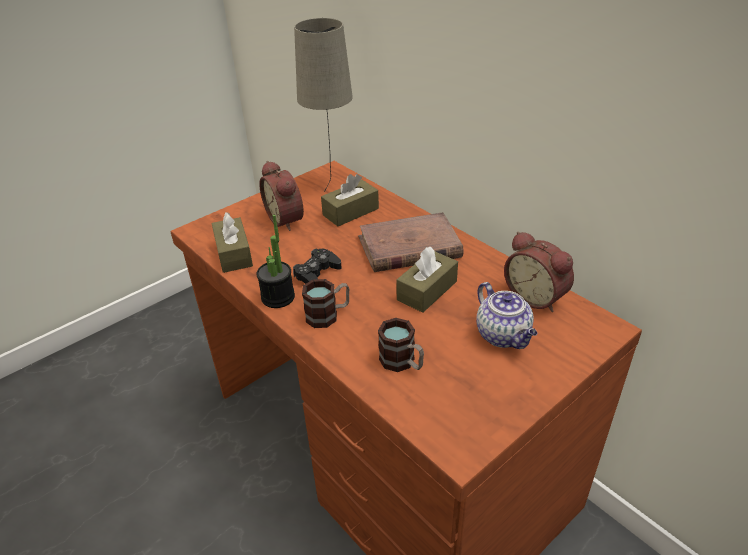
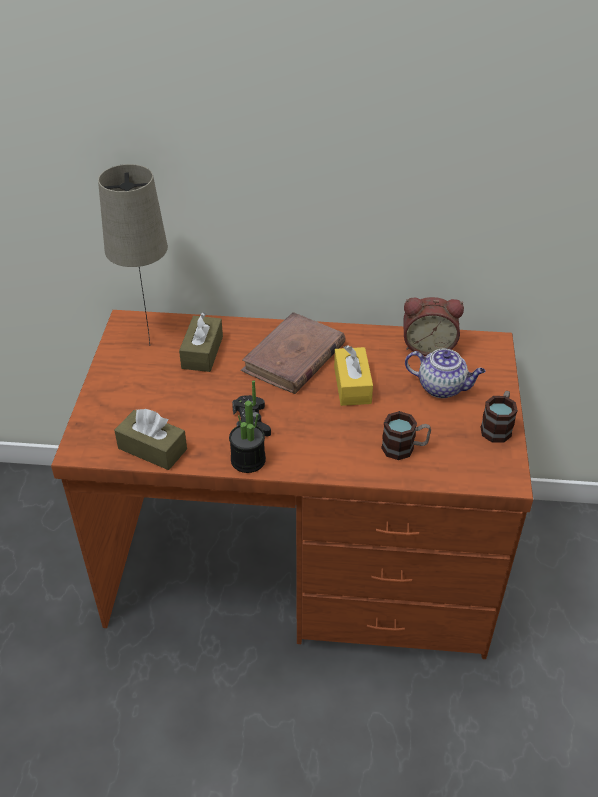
camera: 45 degrees left, 5 degrees up
(287, 219) = (154, 390): alarm clock -> none
(328, 315) = (307, 448): mug -> mug (497, 427)
(427, 290) = (352, 385): brown tissue box -> yellow tissue box

